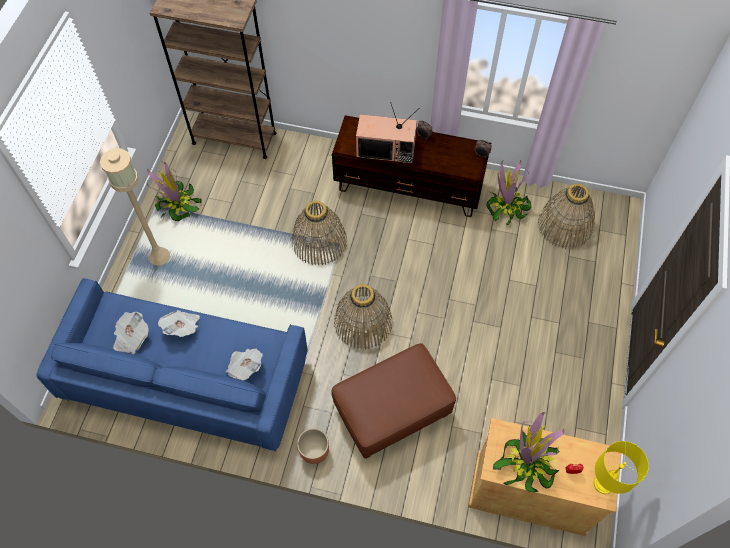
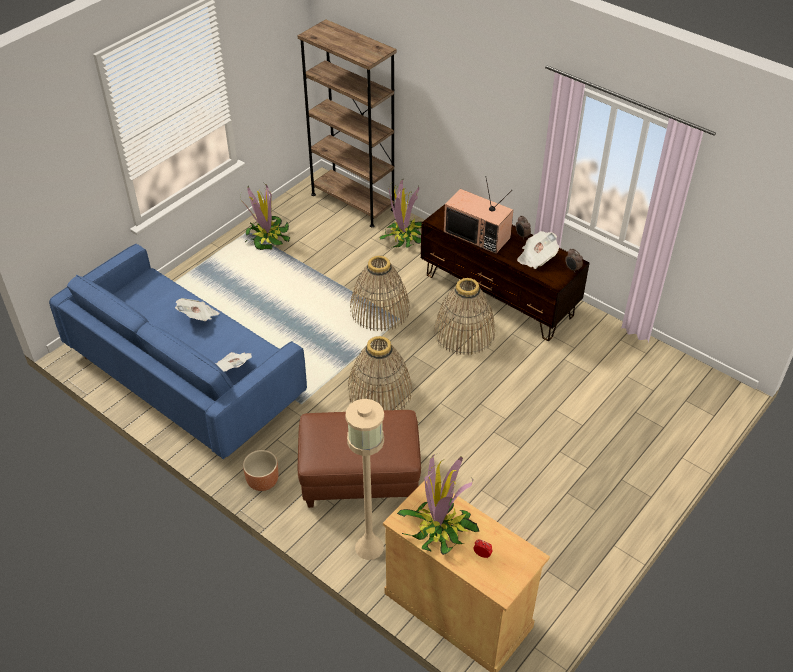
camera: 25 degrees right, 15 degrees down
(131, 338) = (150, 309): newspaper -> newspaper (536, 258)
(159, 256) = (224, 271): beige floor lamp -> beige floor lamp (369, 547)
(506, 206) = (592, 345): potted plant -> potted plant (404, 237)
(565, 225) = (648, 383): basket -> basket (464, 333)
(604, 484) = (509, 580): yellow table lamp -> none

